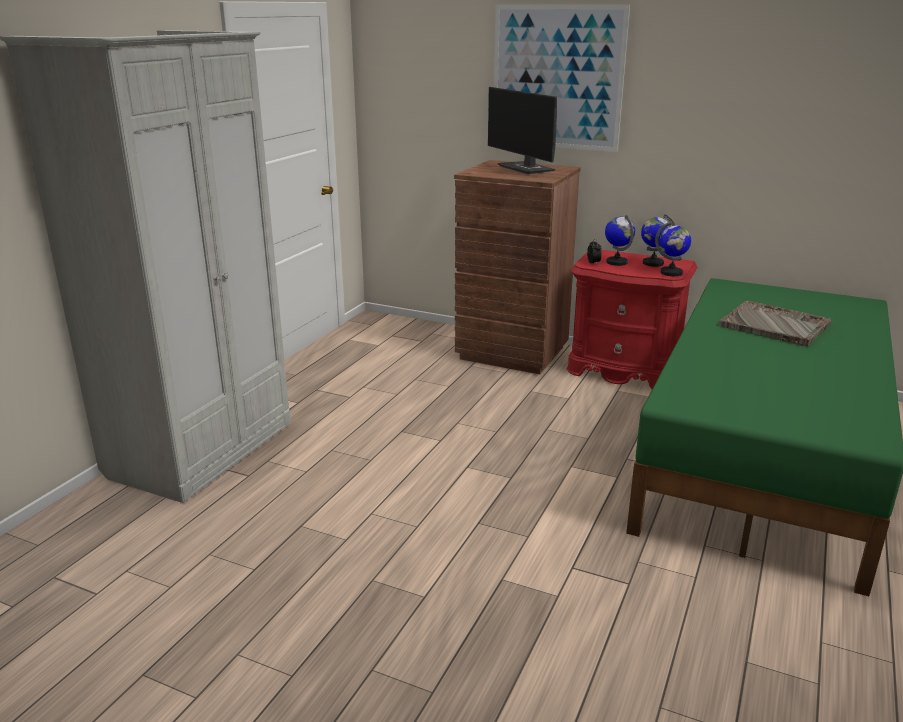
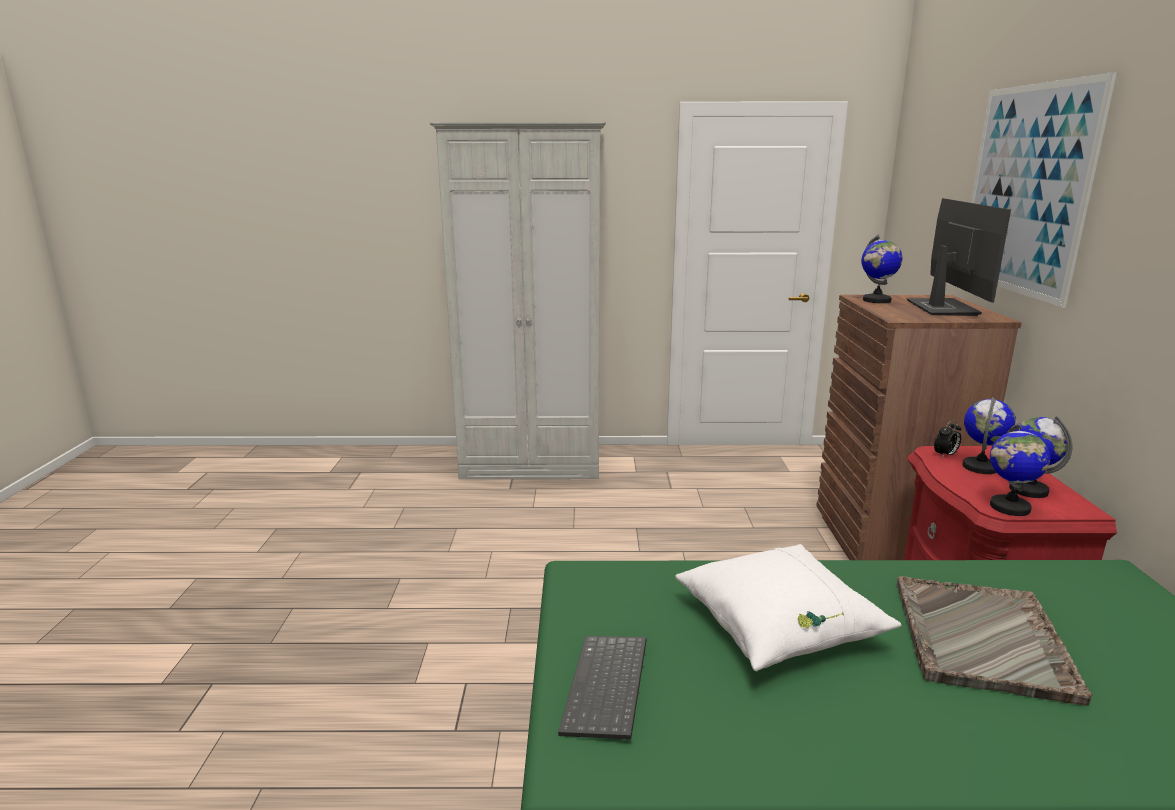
camera: 65 degrees right, 5 degrees down
(487, 173) = (876, 300): none -> globe
(526, 168) = (940, 308): monitor -> monitor turned 150 degrees clockwise
(752, 363) = (777, 626): none -> white pillow
(805, 419) = (608, 689): none -> keyboard

